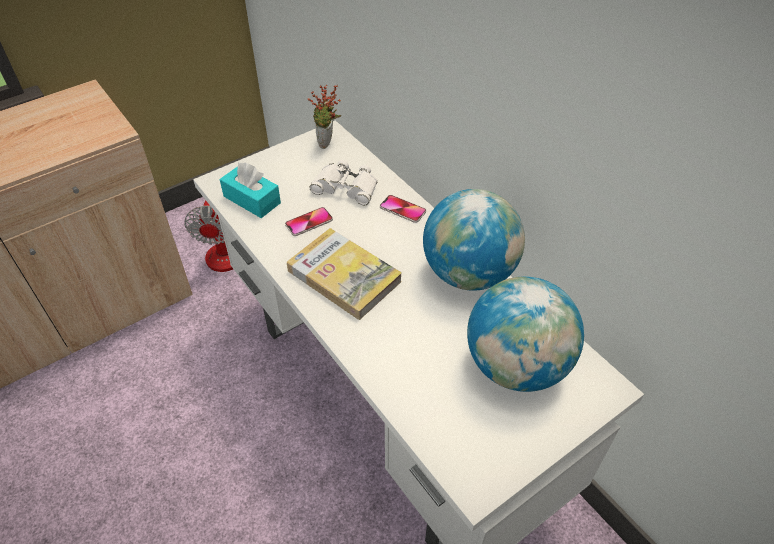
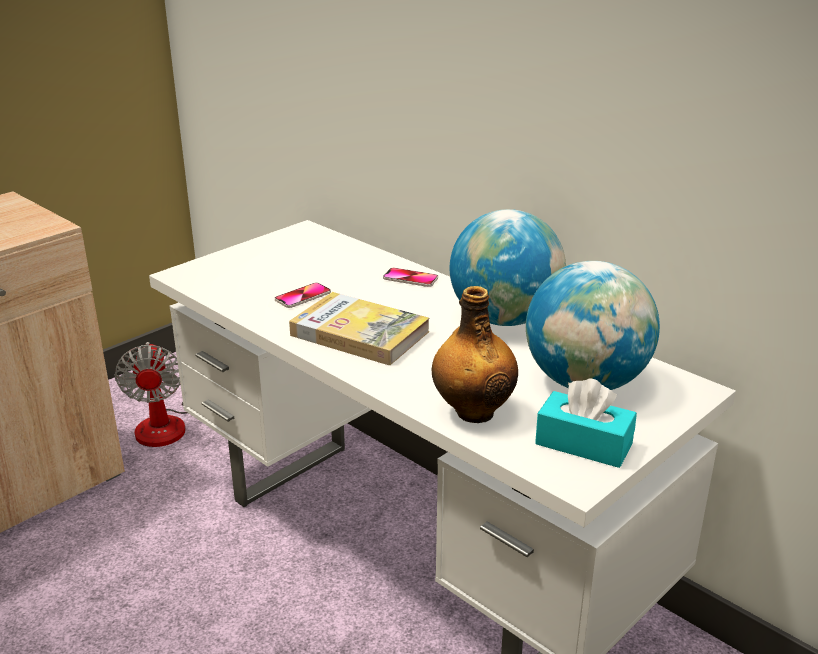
camera: 10 degrees left, 20 degrees down
(252, 200) = (227, 285): turquoise tissue box -> turquoise tissue box (583, 444)
(327, 143) = (304, 237): potted plant -> none
(346, 187) = (338, 267): white binoculars -> none
(413, 388) = (473, 411): none -> bottle

